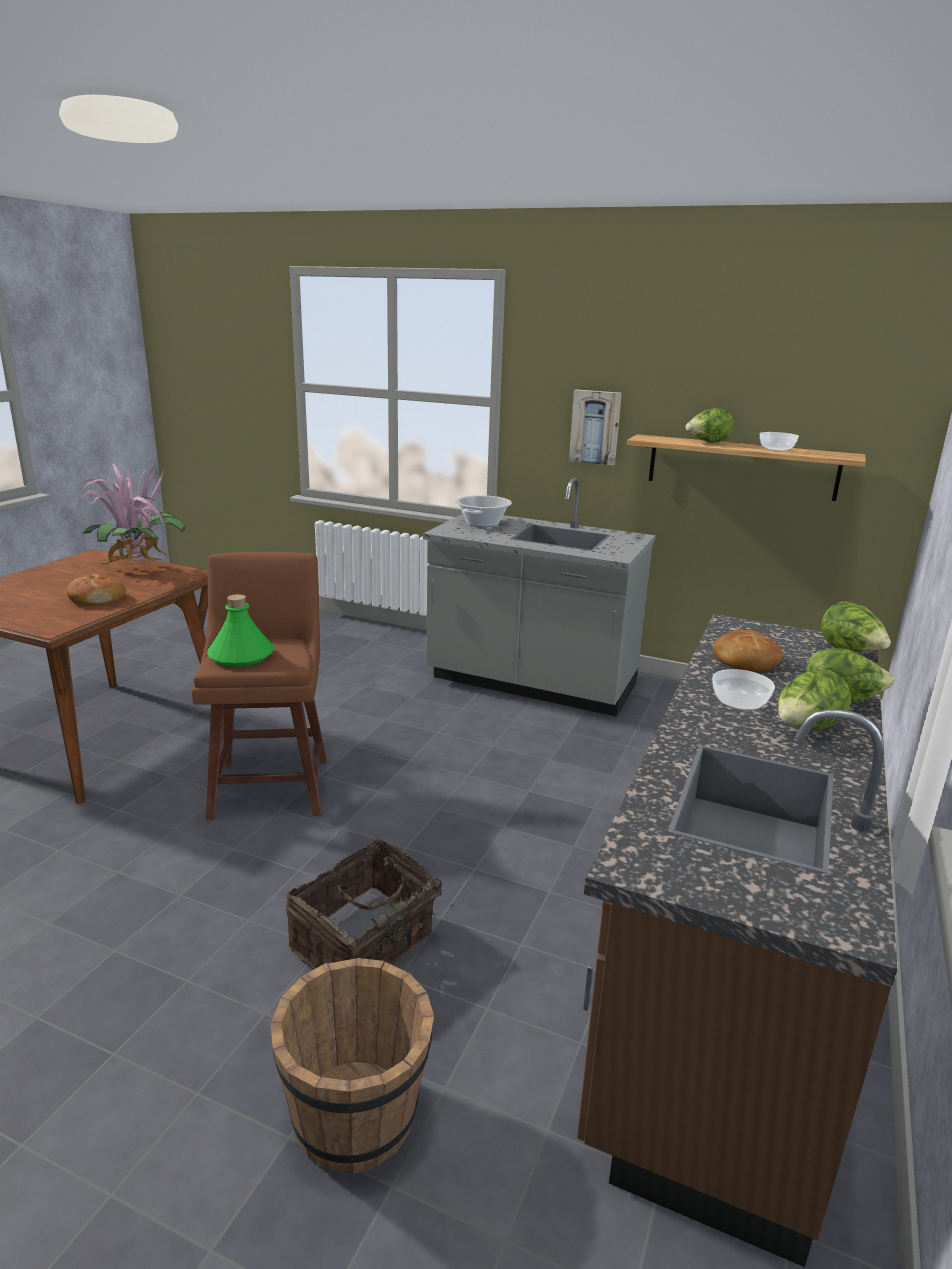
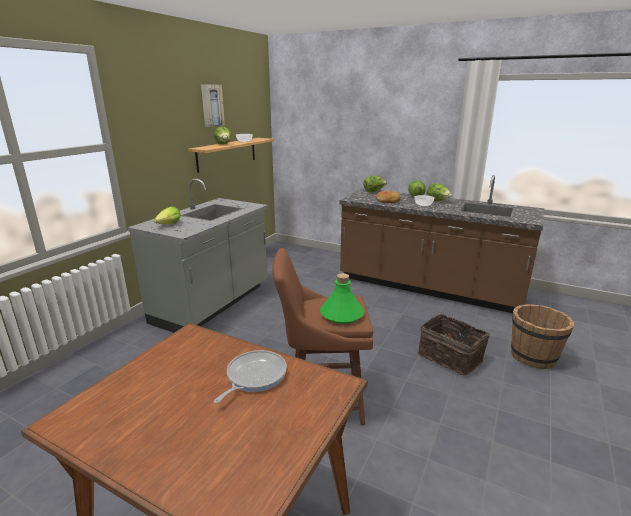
camera: 85 degrees left, 0 degrees up
(97, 598) = (254, 376): bread -> frying pan
(139, 570) = (161, 368): potted plant -> none
(483, 523) = (169, 224): cooking pot -> lettuce
(595, 427) = (168, 149): picture -> picture (211, 105)

